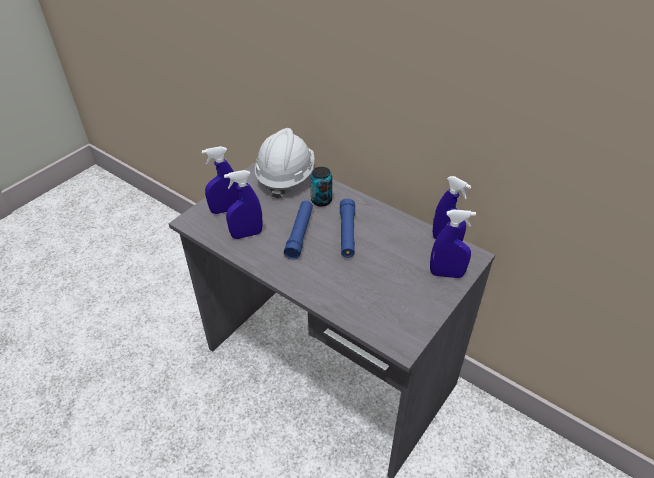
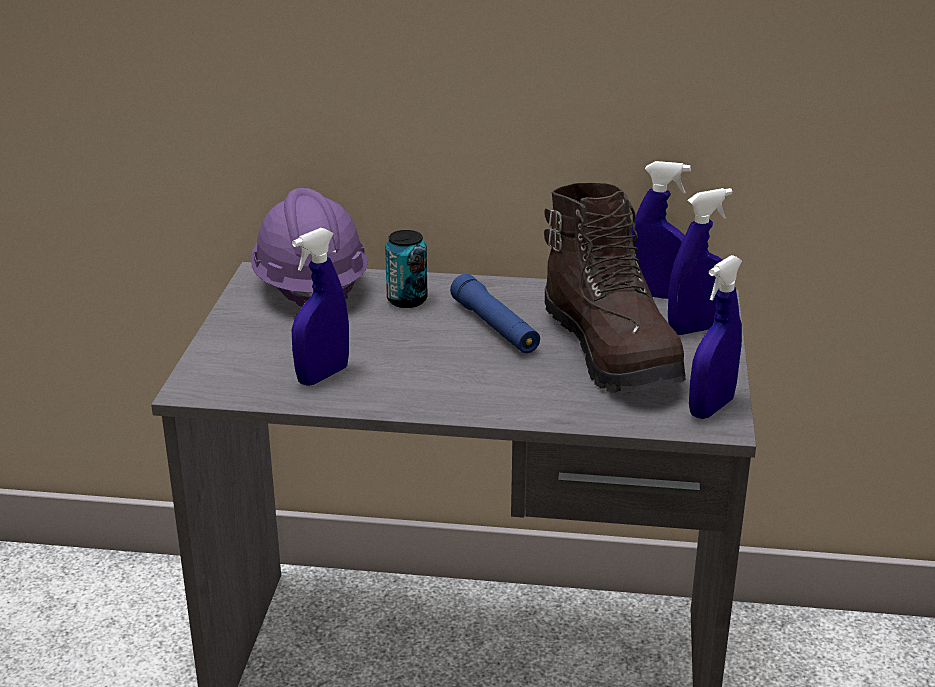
camera: 30 degrees left, 15 degrees down
(225, 210) = (246, 356): blue spray bottle -> blue spray bottle (711, 408)
(285, 177) = (310, 288): white hard hat -> purple hard hat
(299, 234) = (416, 349): blue flashlight -> none
(390, 272) = (612, 351): none -> brown boot

